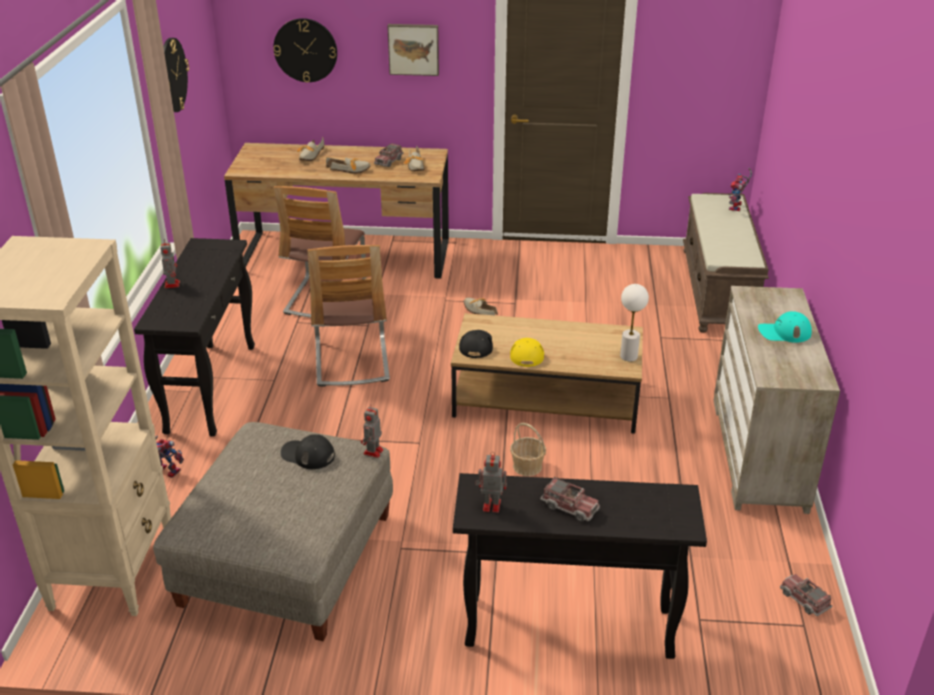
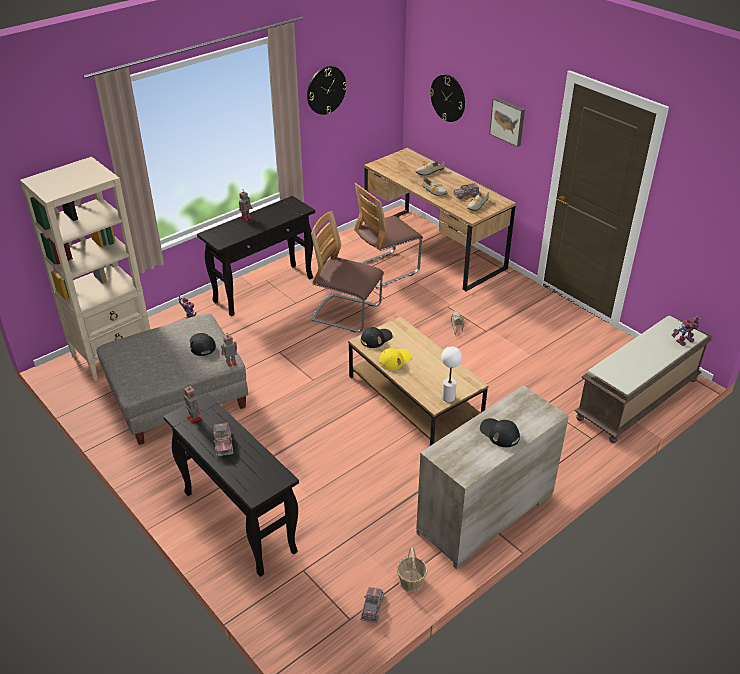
camera: 45 degrees right, 5 degrees up
(351, 360) = (346, 314): chair -> chair turned 75 degrees clockwise
(527, 466) = (345, 429): basket -> basket (411, 581)
(784, 332) = (499, 433): turquoise cap -> black cap

